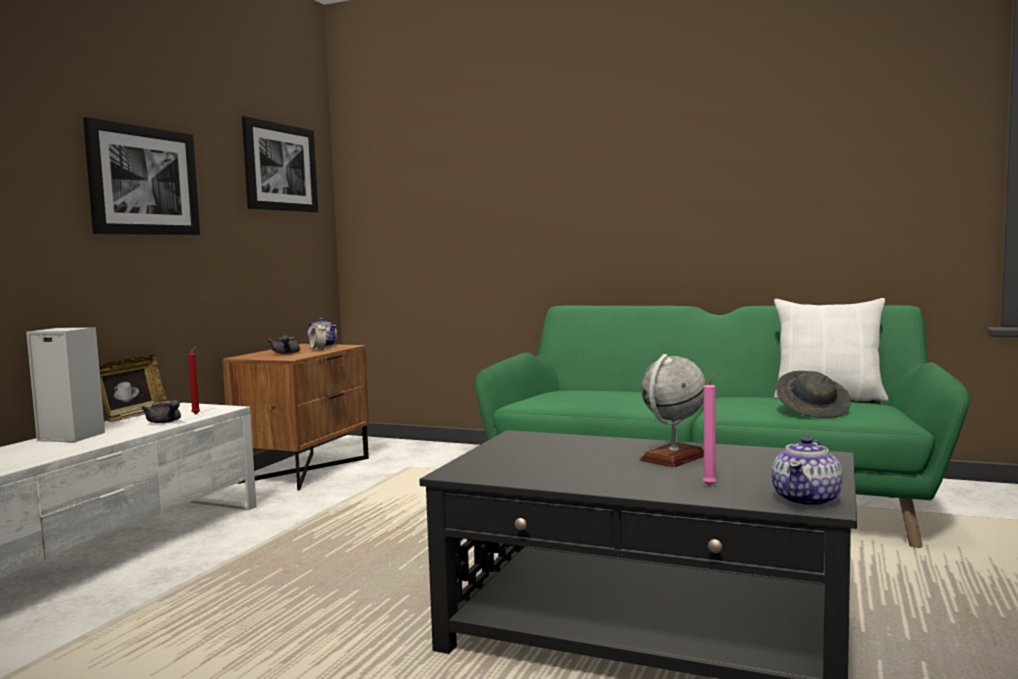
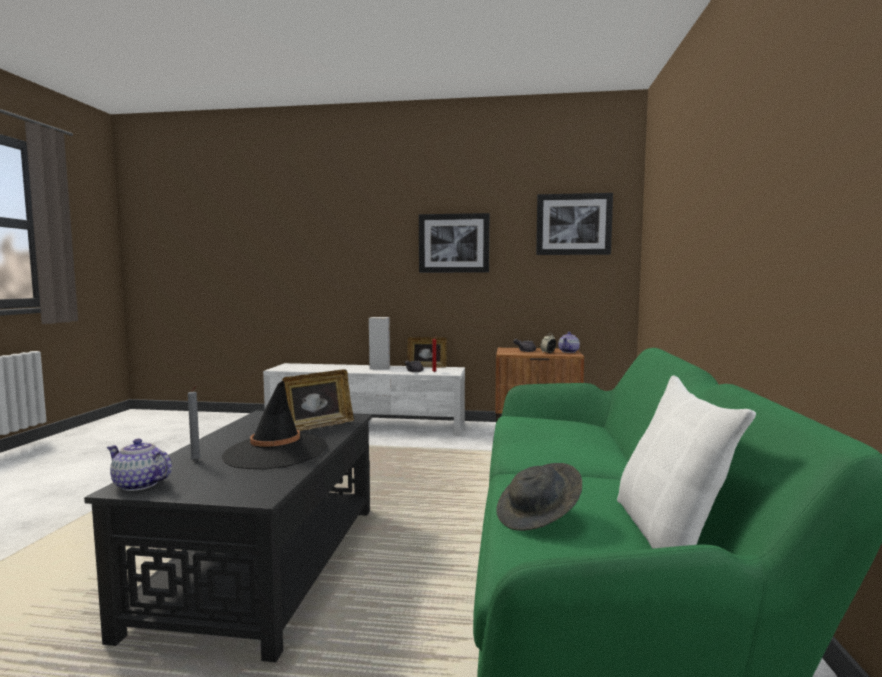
camera: 75 degrees right, 0 degrees up
(554, 446) = (318, 425): none -> picture frame
(673, 458) = (275, 452): globe -> black hat
(711, 485) = (196, 461): pink candle -> grey candle

